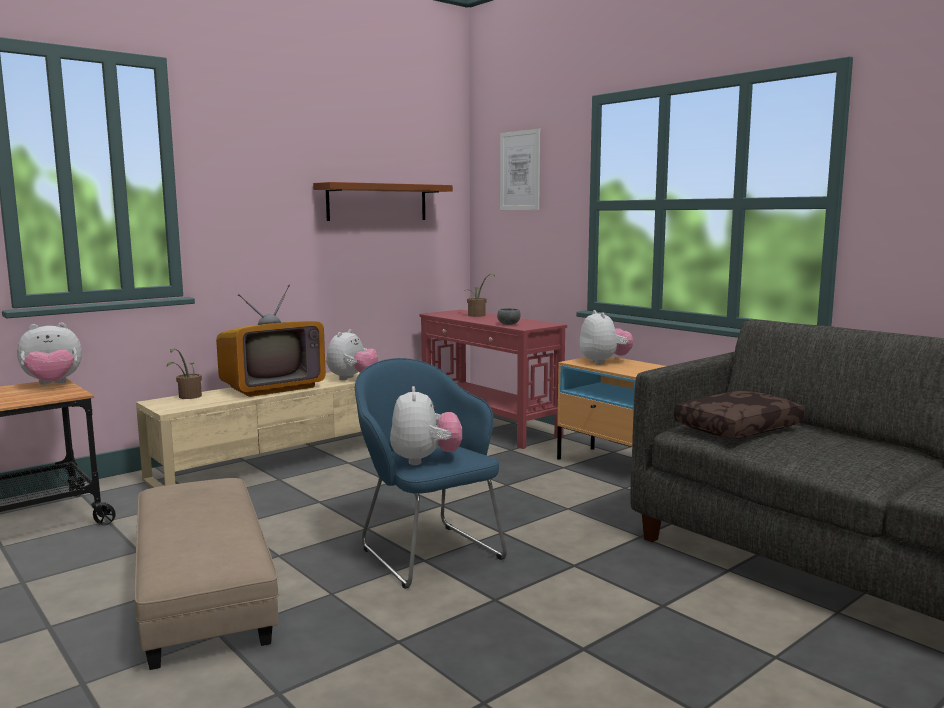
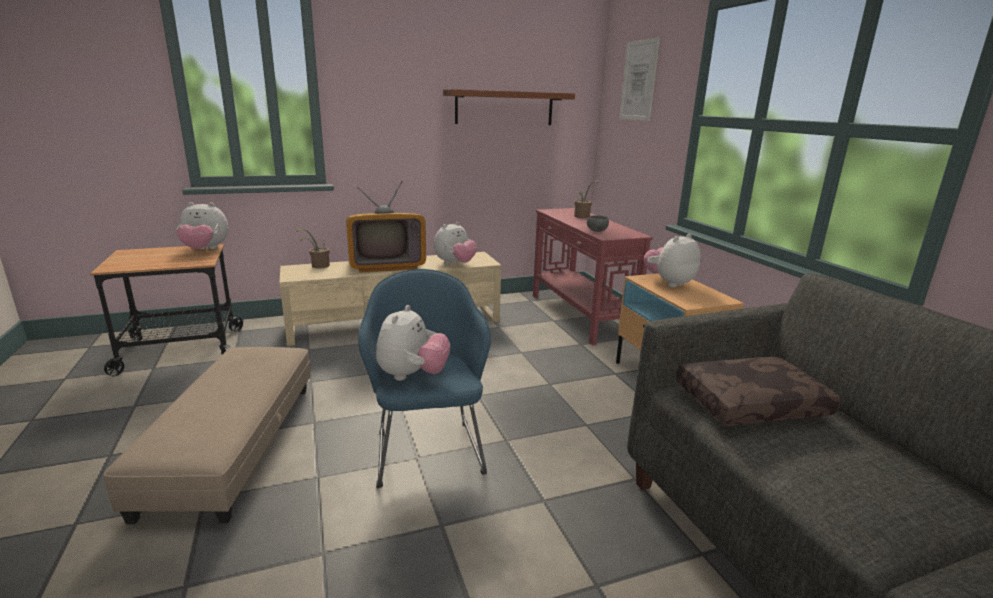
camera: 20 degrees right, 10 degrees up
(604, 362) = (669, 283): plush toy -> plush toy turned 135 degrees counterclockwise

